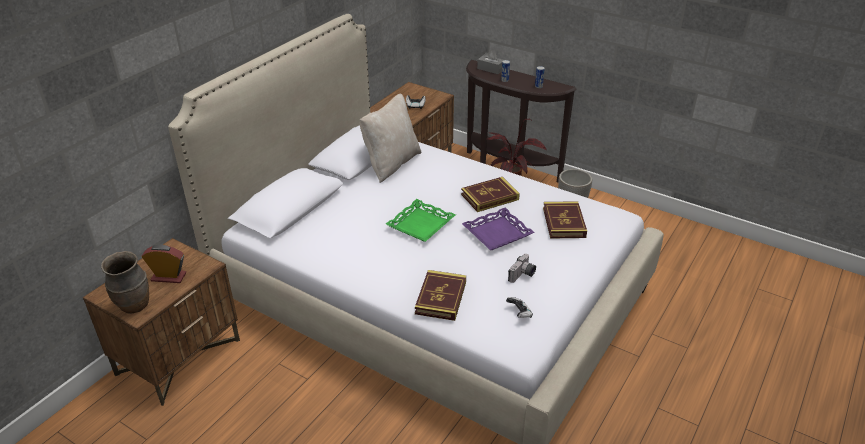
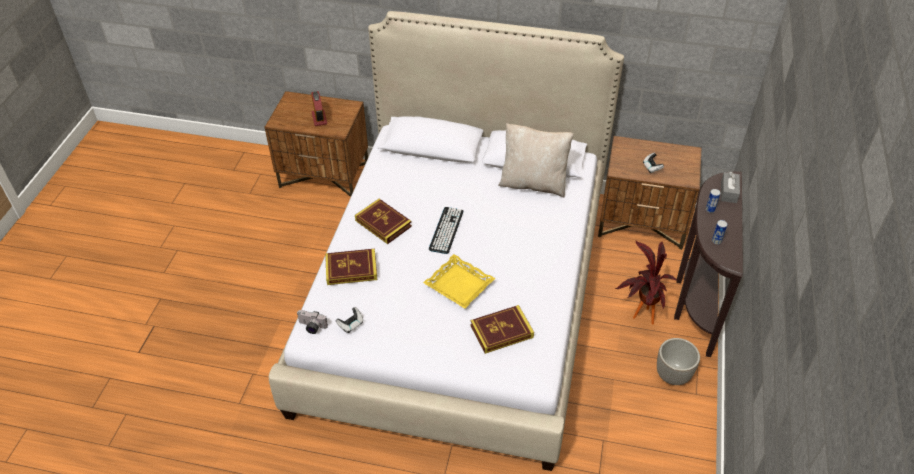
camera: 70 degrees right, 10 degrees up
(134, 306) = (285, 116): brown vase -> none
(421, 225) = (446, 230): green tray -> keyboard
(490, 197) = (516, 266): book -> book (383, 223)
(497, 233) = (459, 284): purple tray -> yellow tray
(522, 275) = (403, 316): camera -> camera (311, 327)

